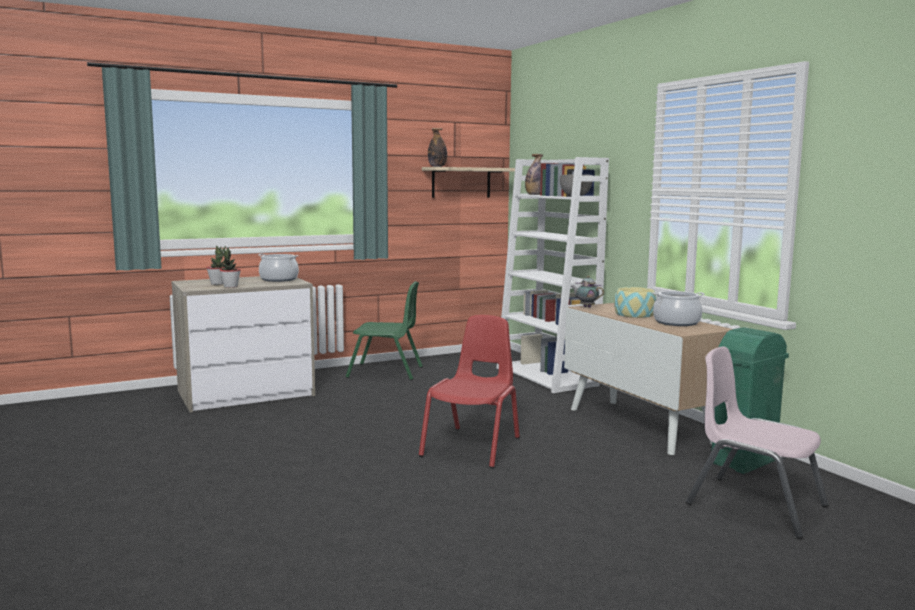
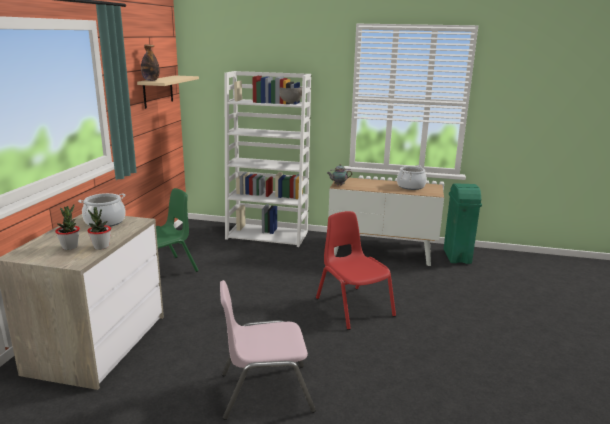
camera: 50 degrees left, 10 degrees up
(534, 194) = (242, 101): bottle -> none
(635, 314) = (376, 185): bowl -> none
(755, 505) = (507, 279): pink chair -> pink chair (265, 391)

